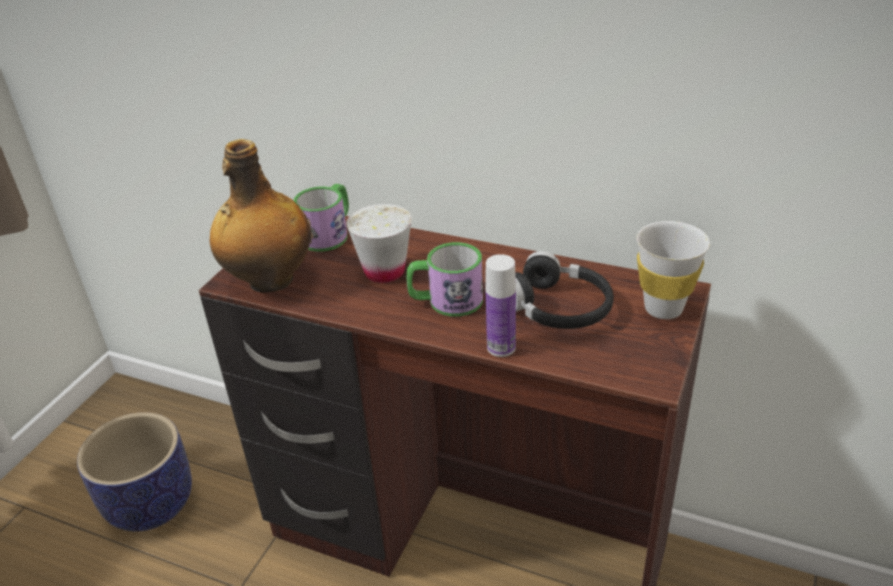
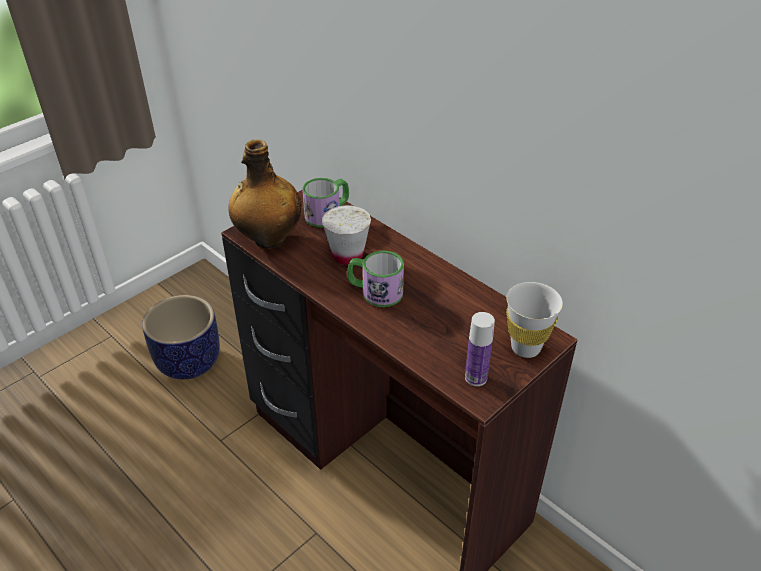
camera: 20 degrees right, 5 degrees up
(501, 347) = (390, 339): bottle -> bottle (476, 377)
(558, 308) = (449, 322): black headphones -> none

